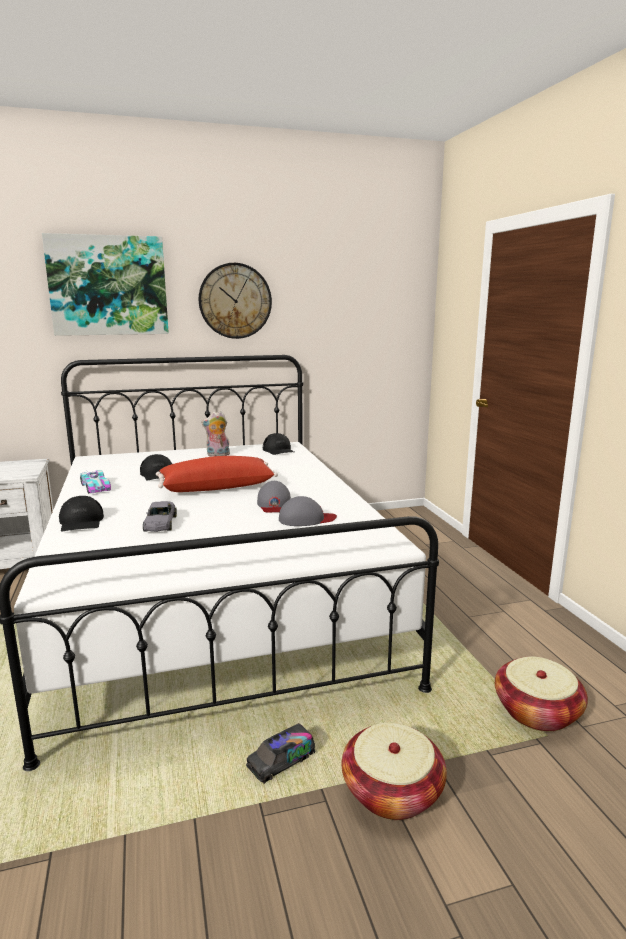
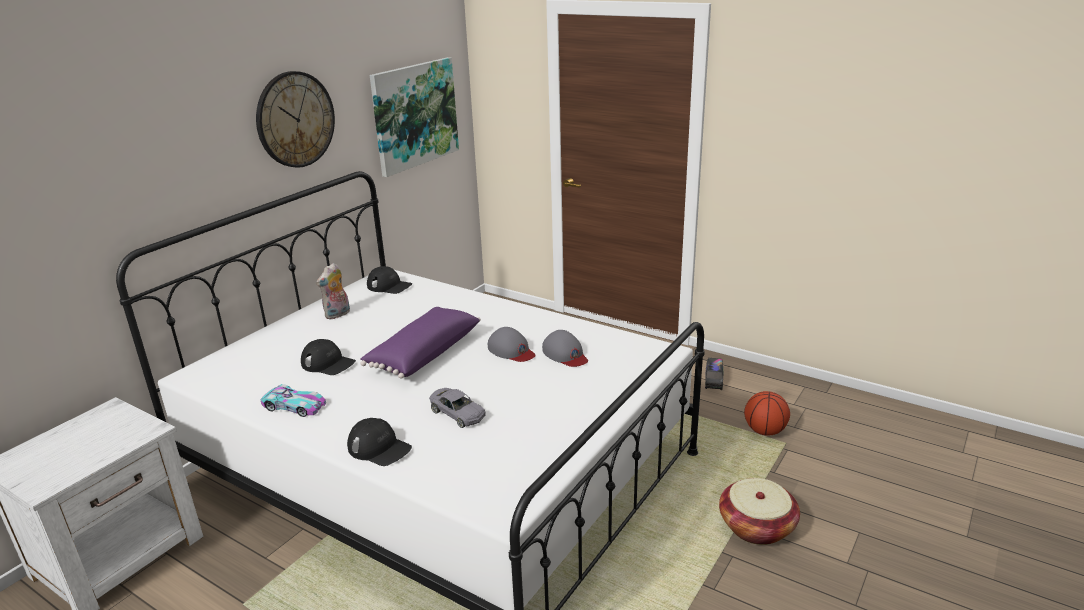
camera: 40 degrees left, 10 degrees up
(108, 286) = (149, 136): picture -> picture (414, 115)
(217, 487) = (423, 354): red pillow -> purple pillow
(281, 763) = (679, 553): toy truck -> toy truck (713, 380)
(306, 519) = (565, 354): grey cap -> grey cap turned 105 degrees clockwise
(537, 712) = (765, 431): basket -> basketball

